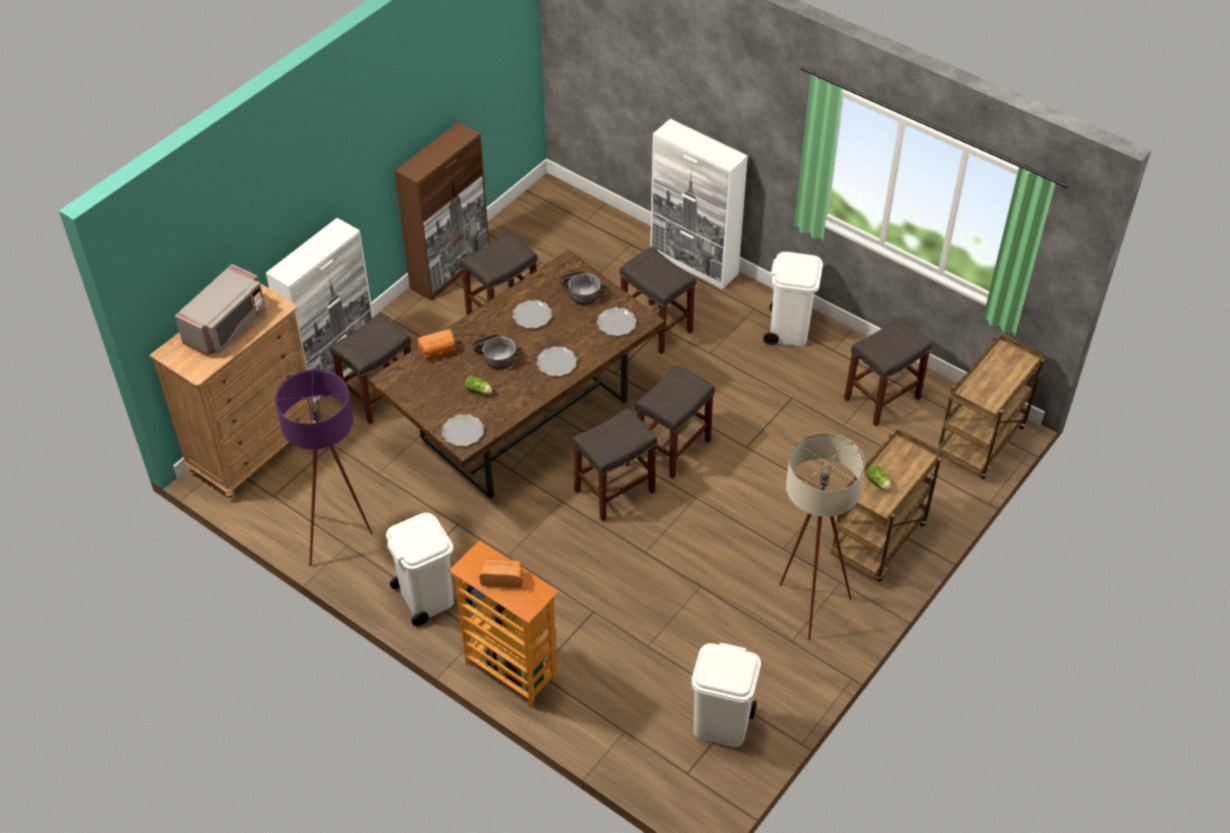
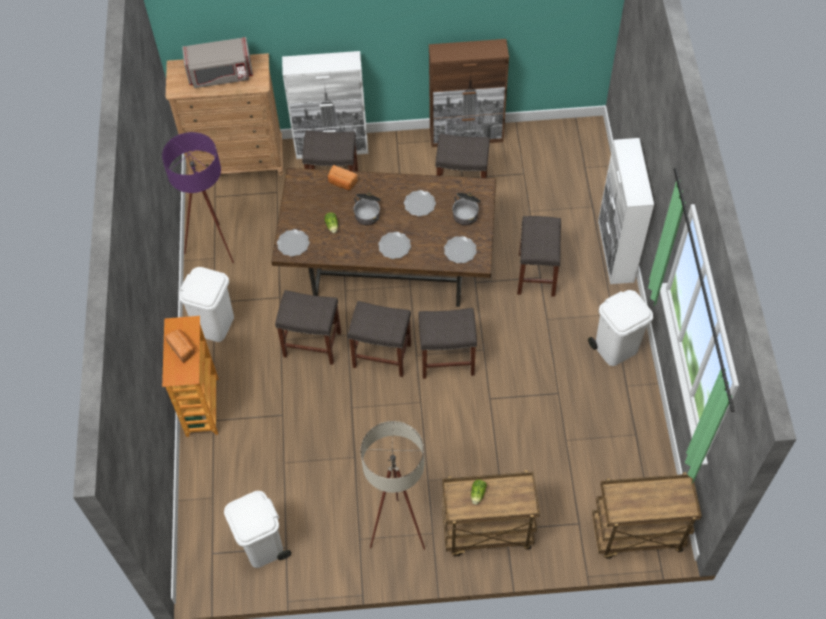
camera: 50 degrees right, 10 degrees up
(881, 399) = (613, 446): grey stool -> grey stool (311, 344)

